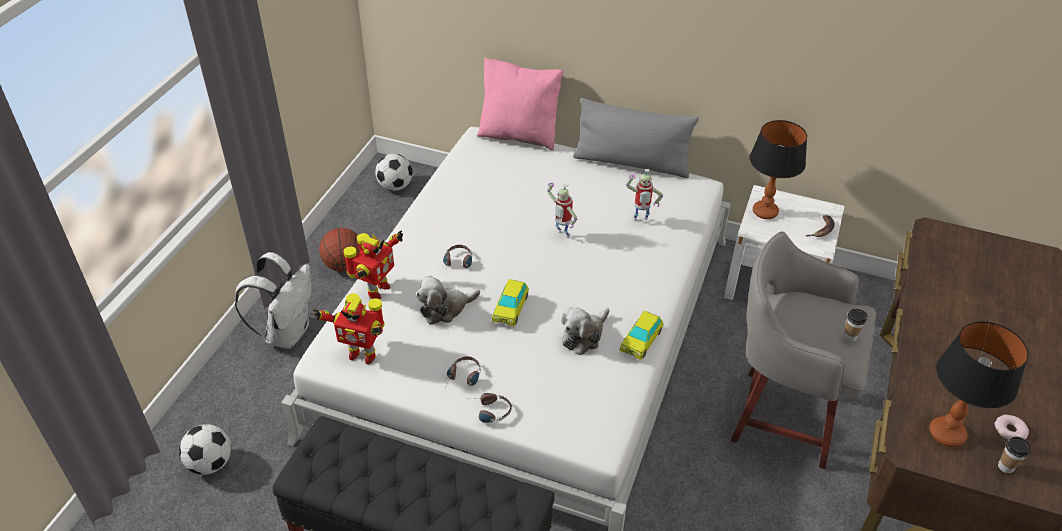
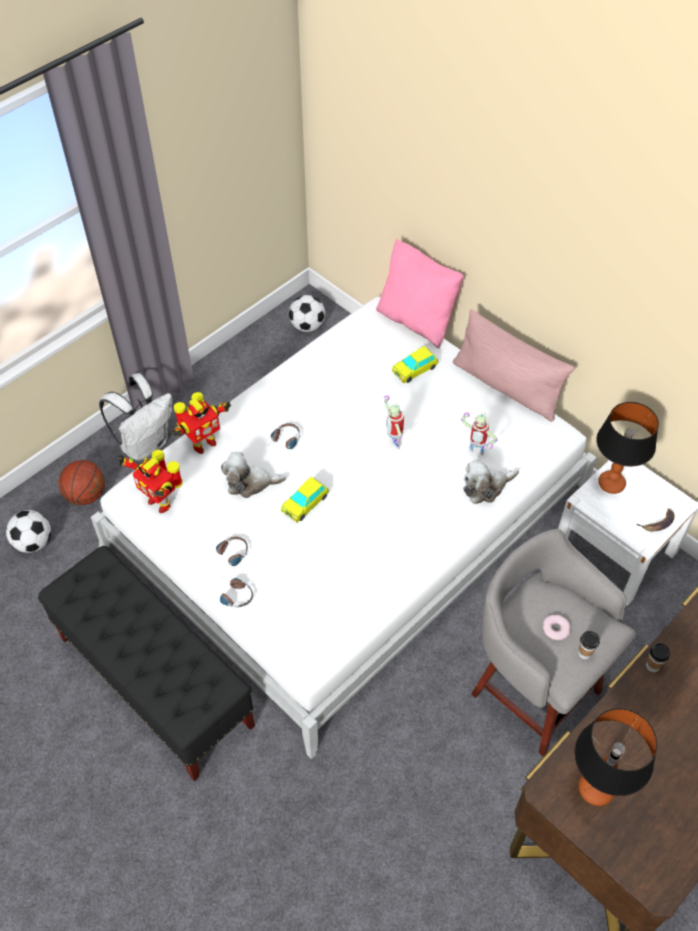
camera: 25 degrees right, 10 degrees up
(344, 265) = (223, 394): basketball -> basketball (86, 495)
(584, 335) = (355, 553): plush toy -> plush toy (486, 487)
(631, 163) = (506, 386): grey pillow -> pink pillow
(641, 341) = (403, 578): toy car -> toy car (414, 370)
(1005, 467) = (629, 844): cup -> cup (652, 666)
(1010, 430) = (660, 811): donut -> donut (555, 629)

